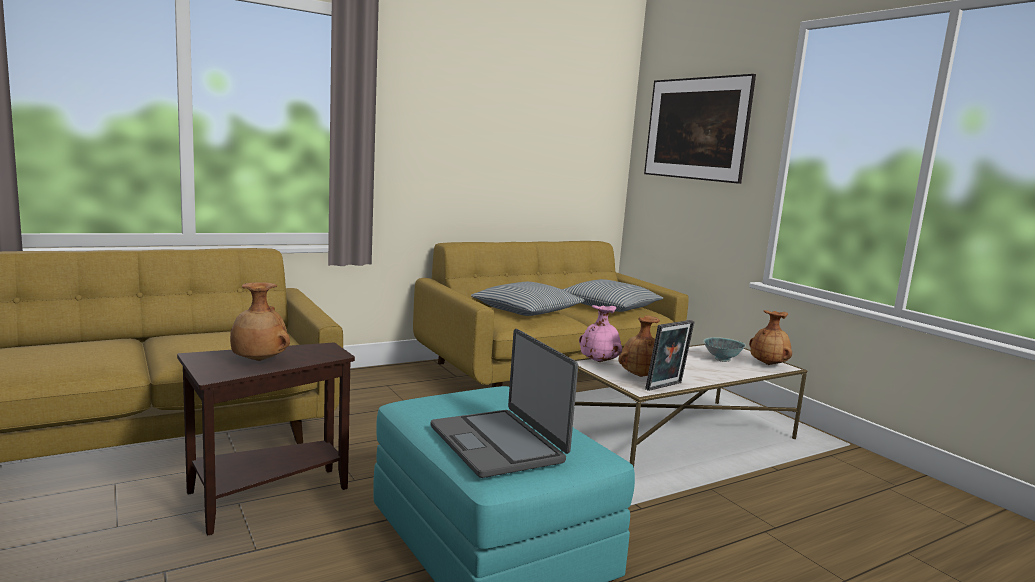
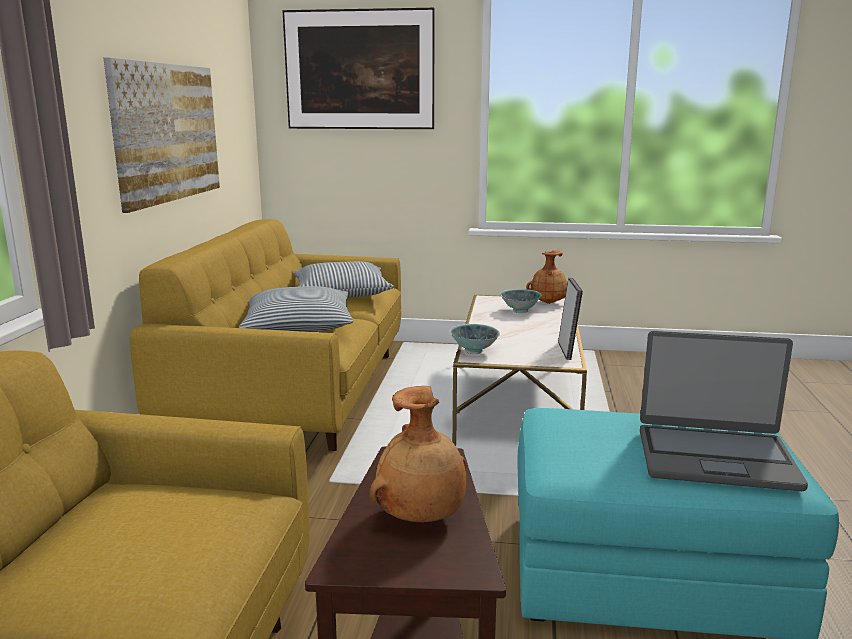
camera: 50 degrees left, 5 degrees up
(498, 162) = (167, 132): none -> picture
(599, 361) = (473, 351): pink vase -> bowl
(639, 376) = (530, 350): brown vase -> none

